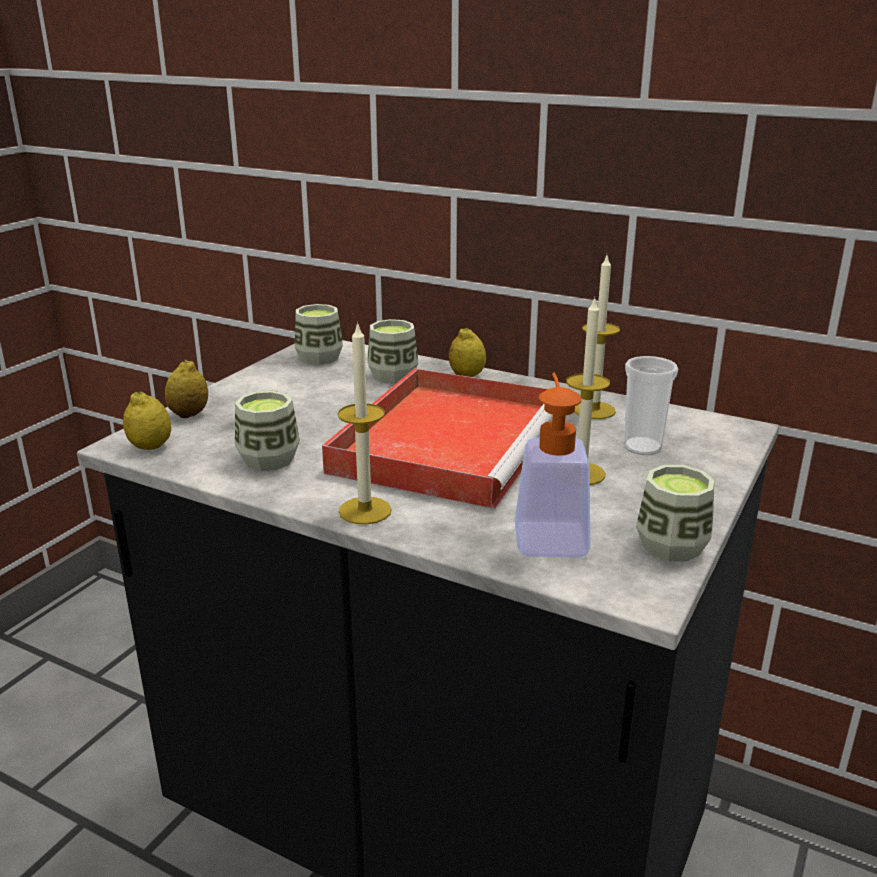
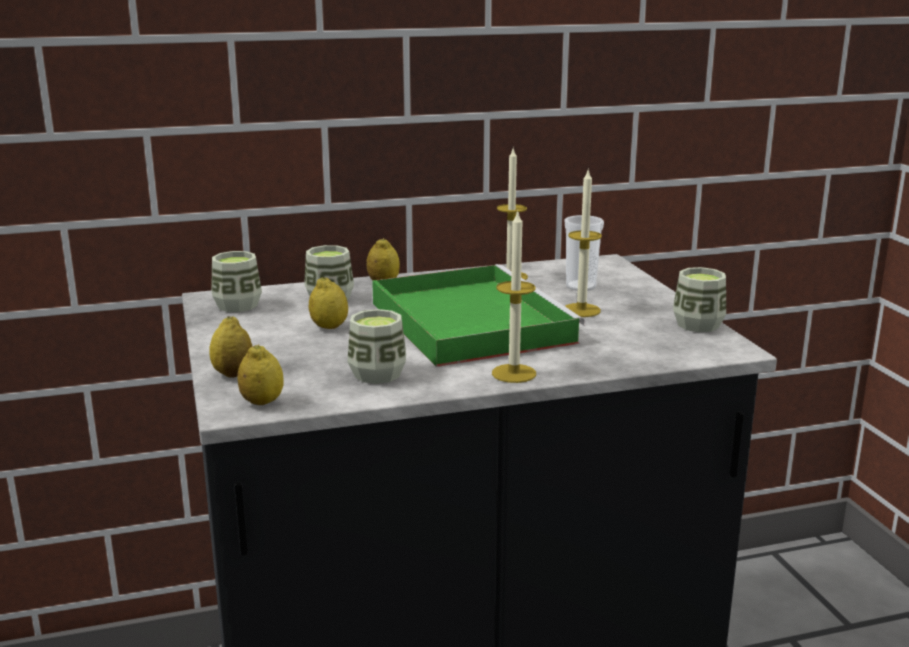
camera: 45 degrees left, 5 degrees down
(334, 402) = (329, 327): none -> lemon
(449, 441) = (468, 321): red tray -> green tray
(549, 532) = (633, 342): soap dispenser -> none

